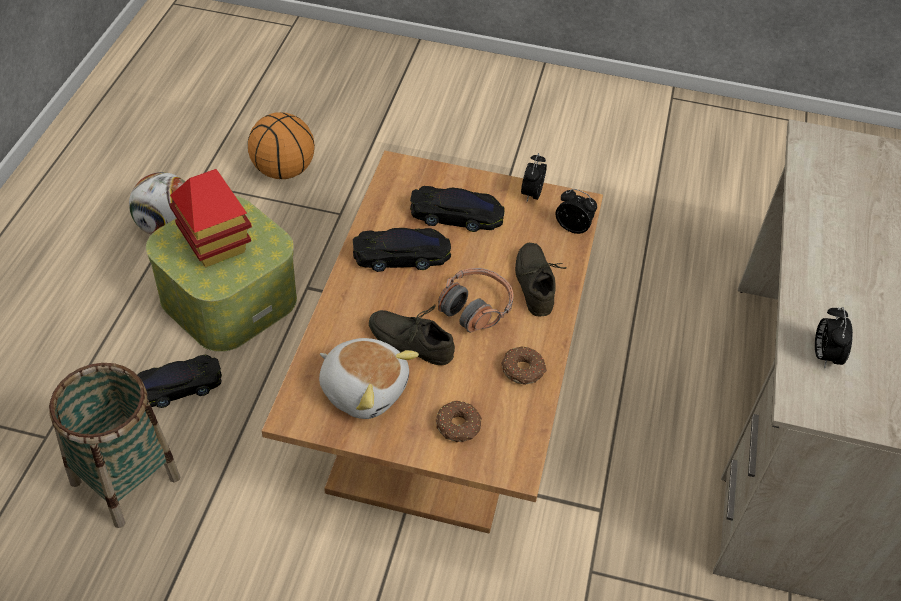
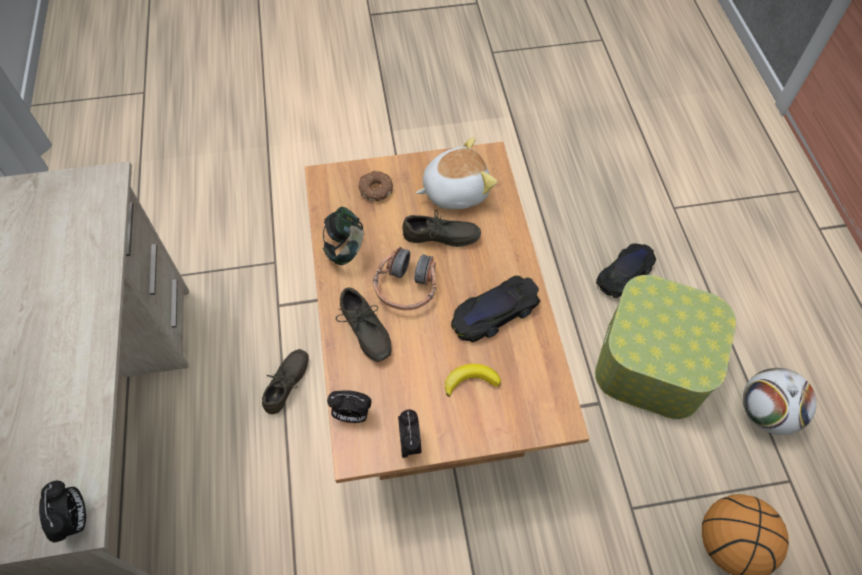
camera: 160 degrees right, 10 degrees up
(125, 480) = (601, 203): basket -> none
(215, 245) = (676, 328): toy house -> none
(364, 389) = (454, 190): plush toy -> plush toy turned 150 degrees clockwise
(457, 215) = (470, 380): black toy car -> banana
(523, 370) = (345, 248): donut -> headphones
(610, 417) = (289, 384): none -> grey shoe
(824, 355) = (84, 226): alarm clock -> alarm clock (76, 519)

